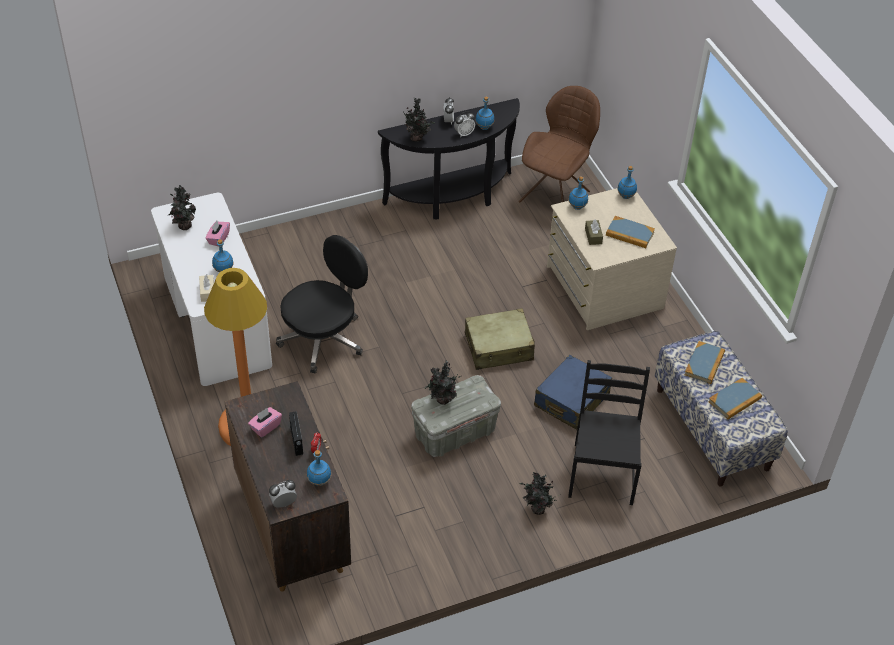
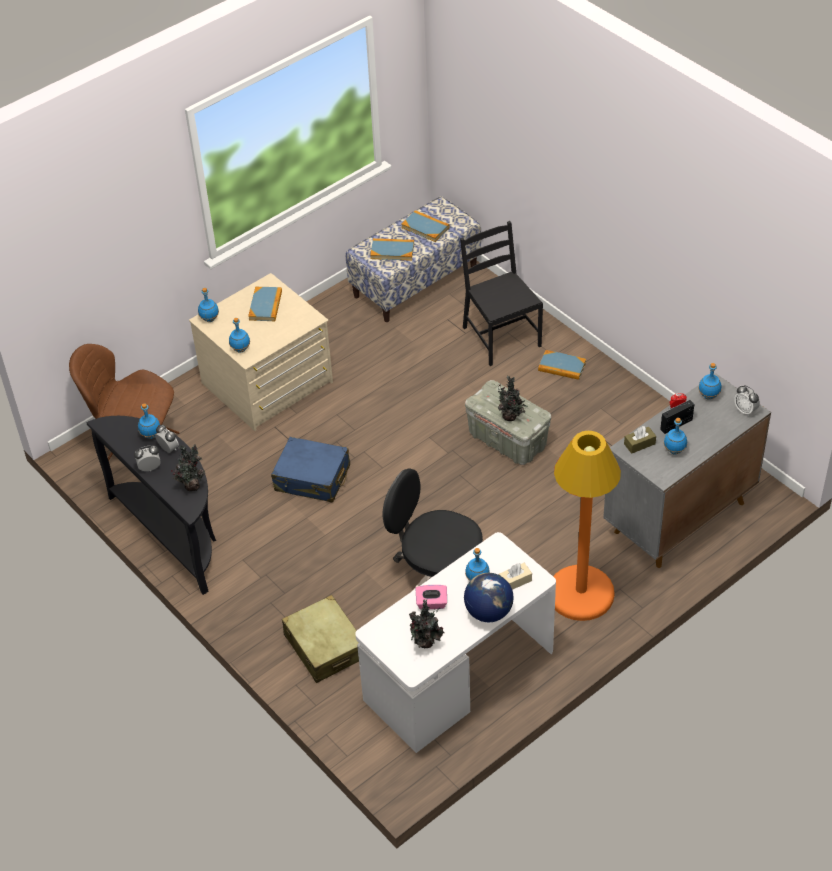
camera: 105 degrees left, 0 degrees up
(188, 268) = (488, 612): none -> globe
(265, 427) = (674, 450): pink tissue box -> blue bottle
(292, 529) = (678, 518): brown cabinet -> grey cabinet
(499, 347) = (385, 438): beige suitcase -> beige suitcase (325, 646)
(536, 509) = (562, 366): potted plant -> book
(571, 400) = (427, 373): blue suitcase -> blue suitcase (312, 478)
(593, 236) = (280, 329): brown tissue box -> brown tissue box (639, 444)
(601, 473) = (500, 336): black chair -> black chair turned 75 degrees clockwise

